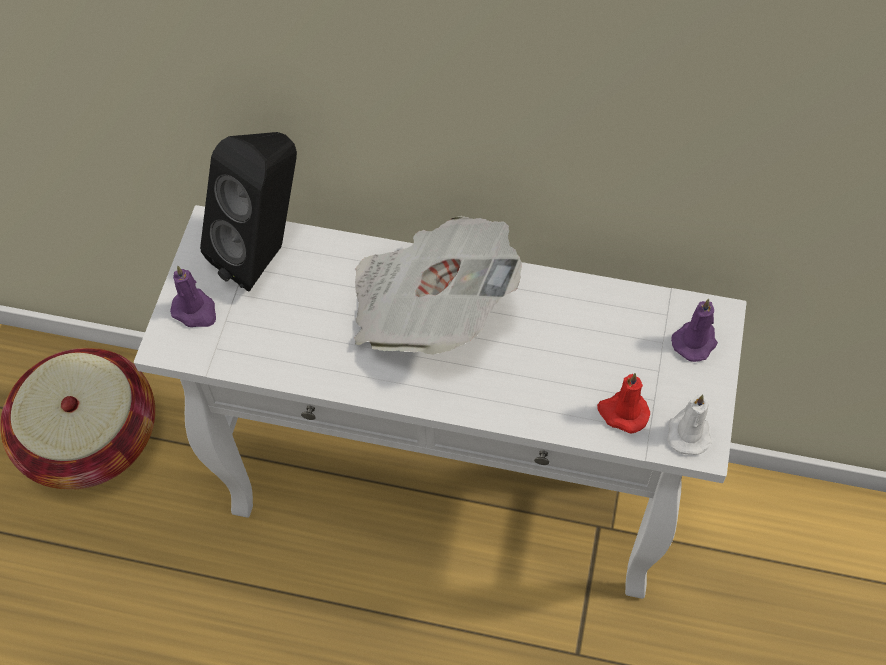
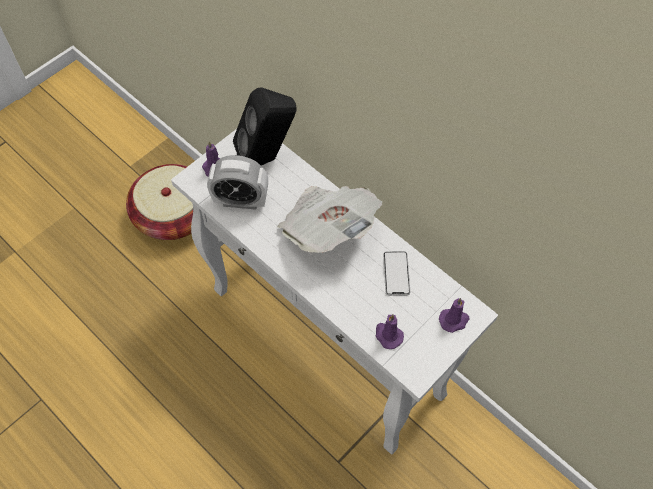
camera: 30 degrees right, 0 degrees up
(269, 336) = (241, 201): none -> alarm clock
(572, 320) = (396, 273): none -> phone
(622, 413) = (388, 335): red candle -> purple candle
(688, 432) = (415, 364): white candle -> none

